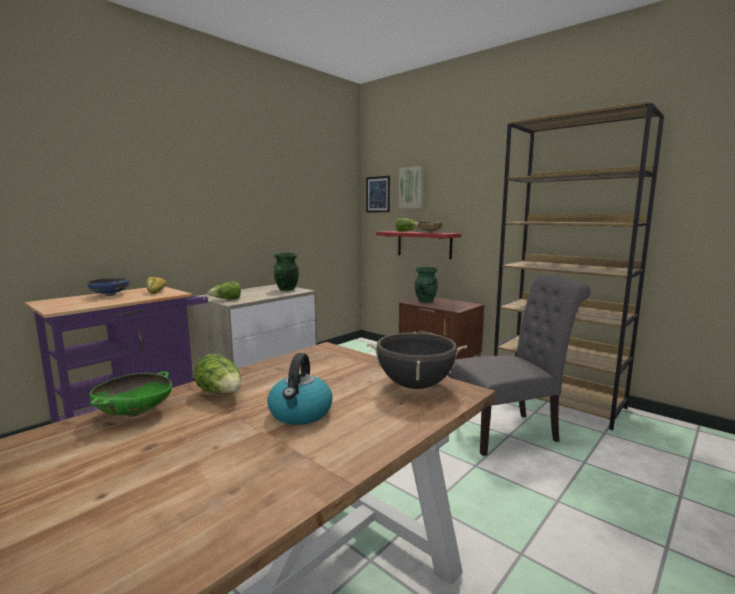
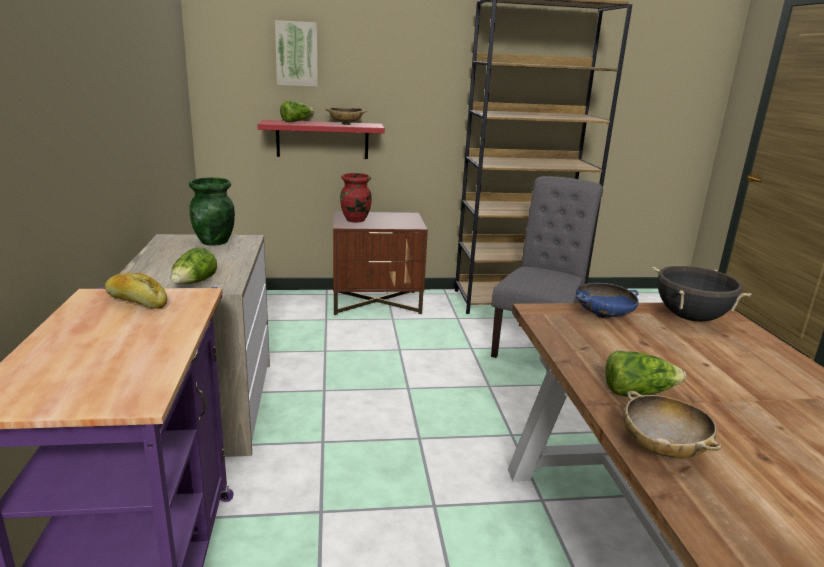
camera: 50 degrees left, 10 degrees up
(110, 295) = (82, 337): blue bowl -> blue bowl (603, 315)
(135, 413) = (663, 448): green bowl -> beige bowl
(300, 413) = (724, 375): kettle -> none
(378, 194) = (228, 59): picture -> none
(425, 301) = (355, 220): green vase -> red vase

